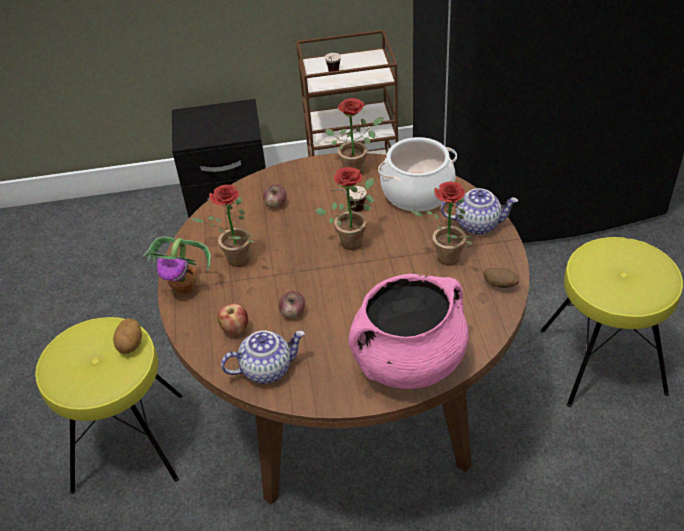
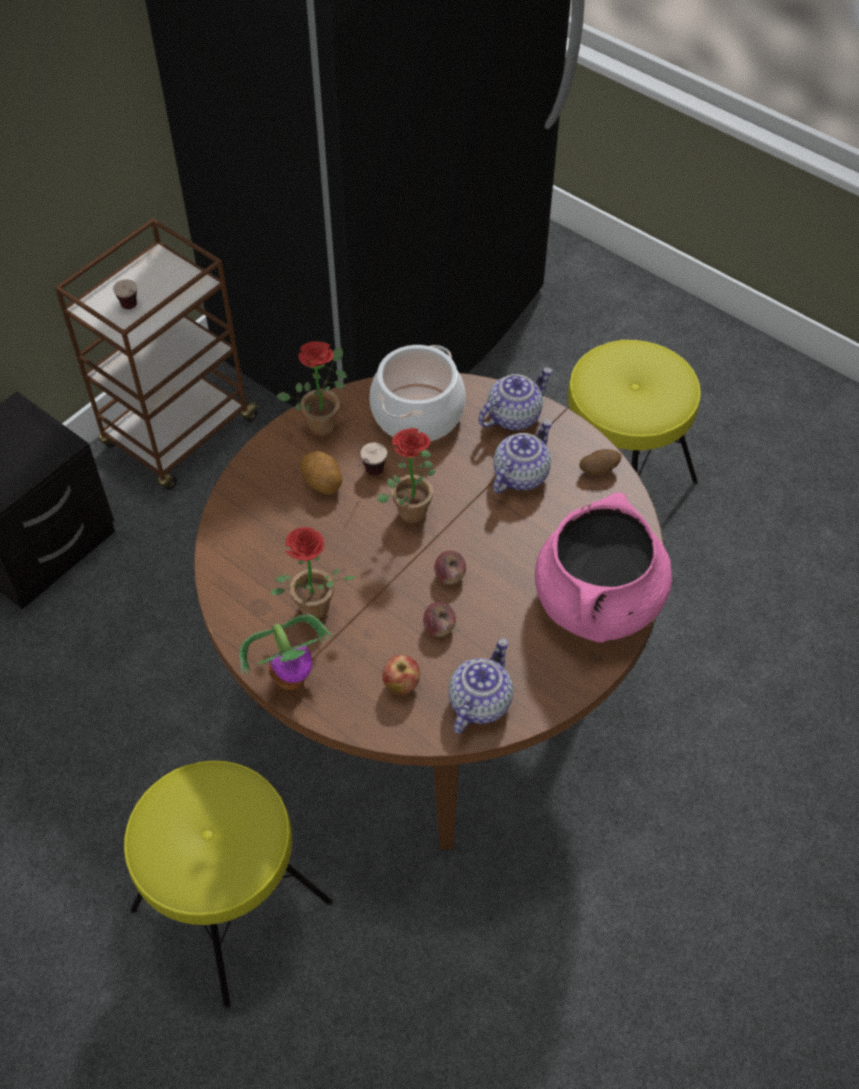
camera: 45 degrees left, 10 degrees up
(131, 344) = (232, 787): potato -> potato (323, 483)
(276, 204) = (281, 518): apple -> apple (450, 576)
(443, 259) = (520, 474): potted plant -> teapot

